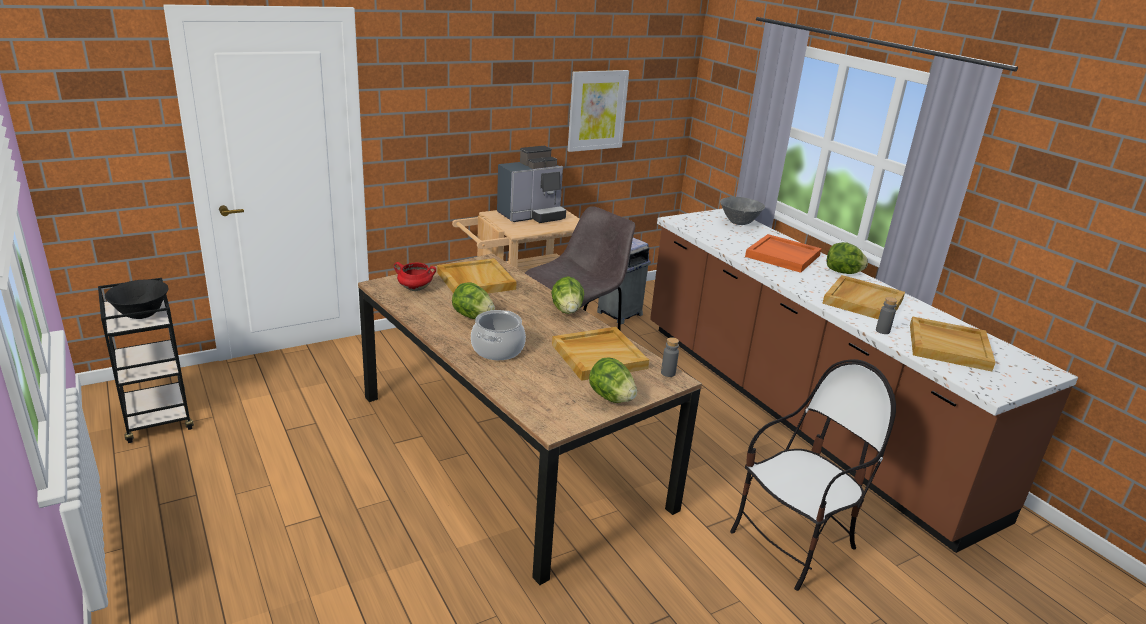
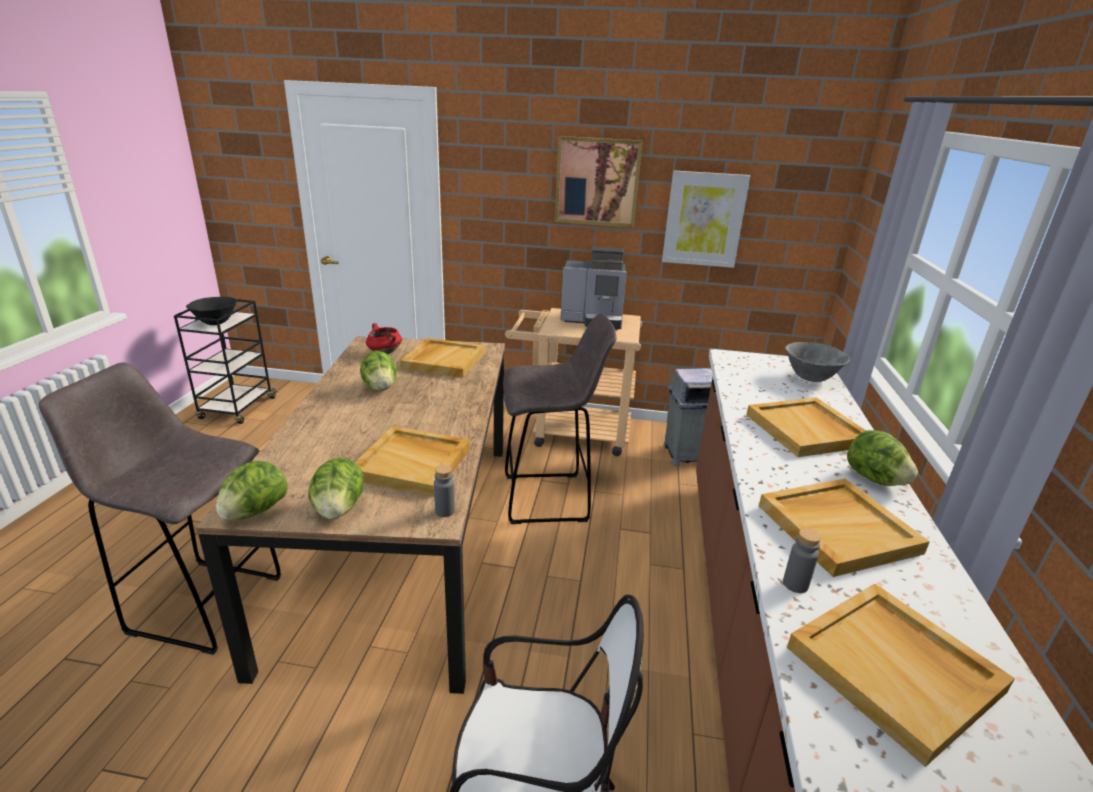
camera: 40 degrees right, 0 degrees up
(427, 563) = (203, 603): none -> grey stool
(497, 349) = (341, 422): cooking pot -> none
(512, 88) = (597, 182): none -> picture
(567, 310) = (470, 410): lettuce -> lettuce (255, 512)
(783, 256) = (807, 430): orange tray -> beige tray

